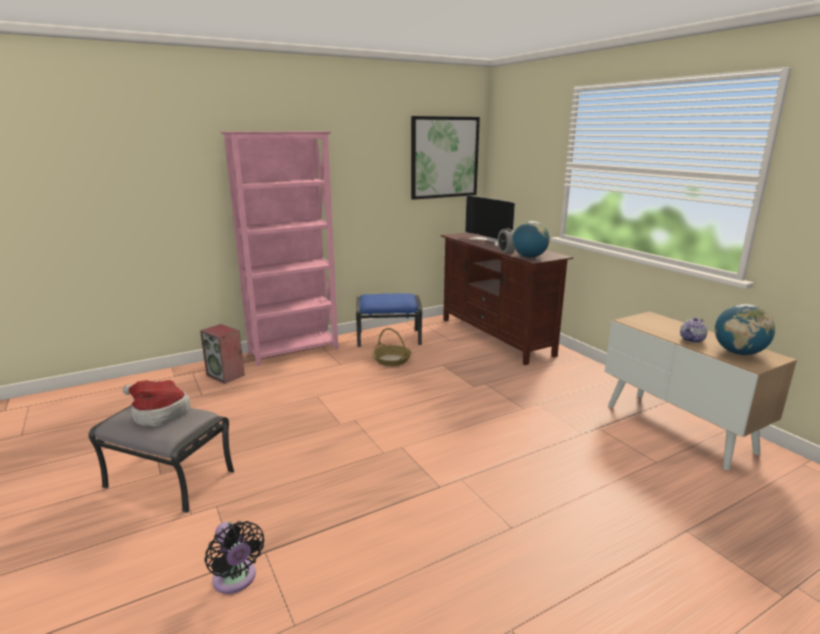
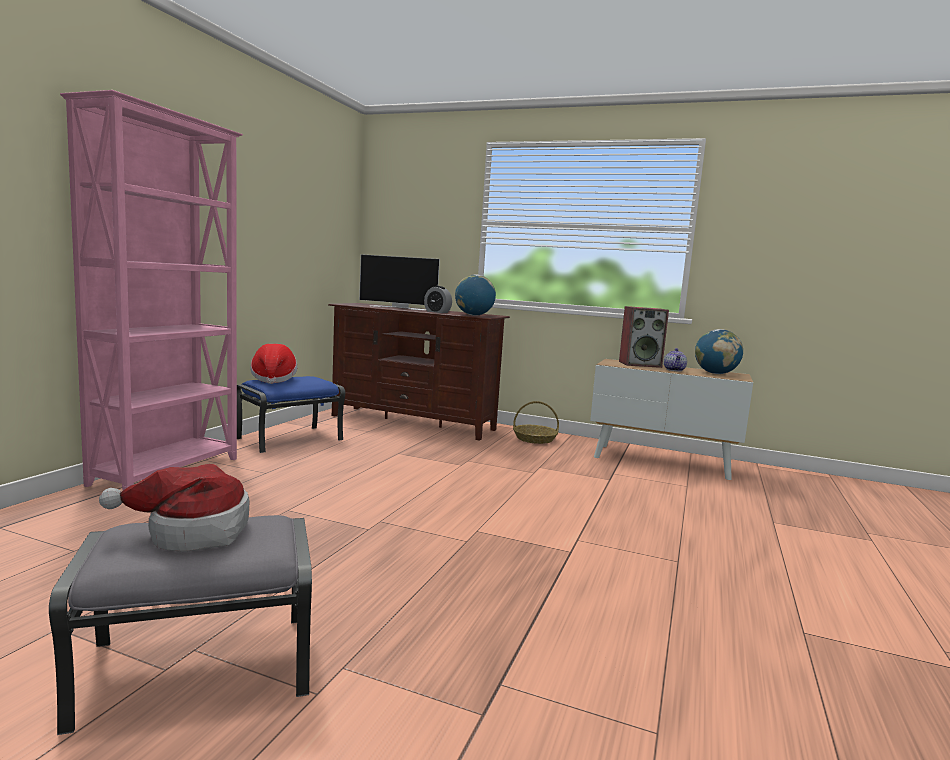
camera: 40 degrees left, 10 degrees down
(226, 375) = (83, 518): speaker -> speaker (640, 364)
(236, 580) = (517, 730): black fan -> none
(377, 295) = (273, 379): none -> hat
(392, 360) = (330, 458): basket -> basket (535, 439)
(444, 157) = (325, 208): picture -> none

